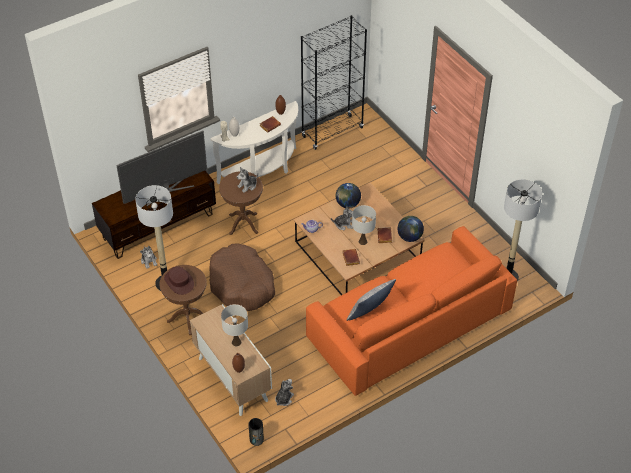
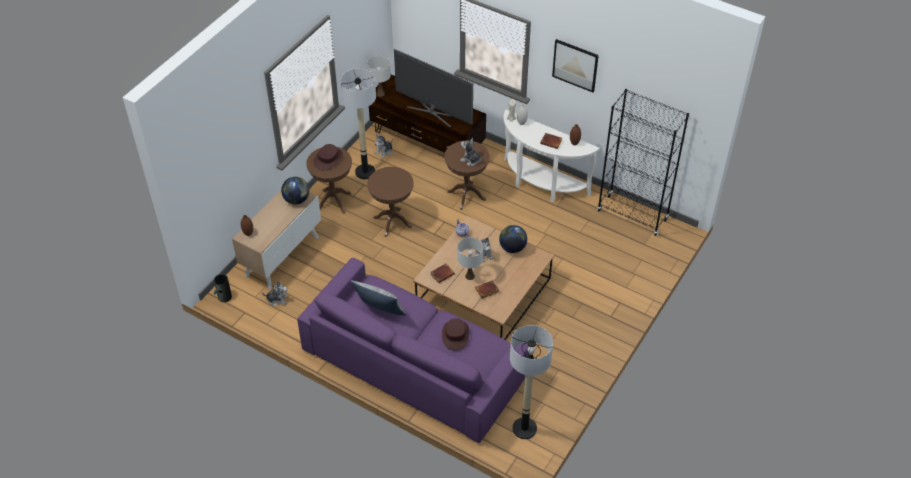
camera: 65 degrees right, 0 degrees up
(236, 342) = (278, 221): white table lamp -> white table lamp (380, 93)
(242, 284) = (392, 222): brown dog bed -> brown side table
(253, 52) = (575, 65): none -> picture
(408, 323) = (414, 362): orange sofa -> purple sofa
(409, 237) = (498, 311): globe -> globe (297, 200)
(423, 271) = (455, 335): none -> brown hat

